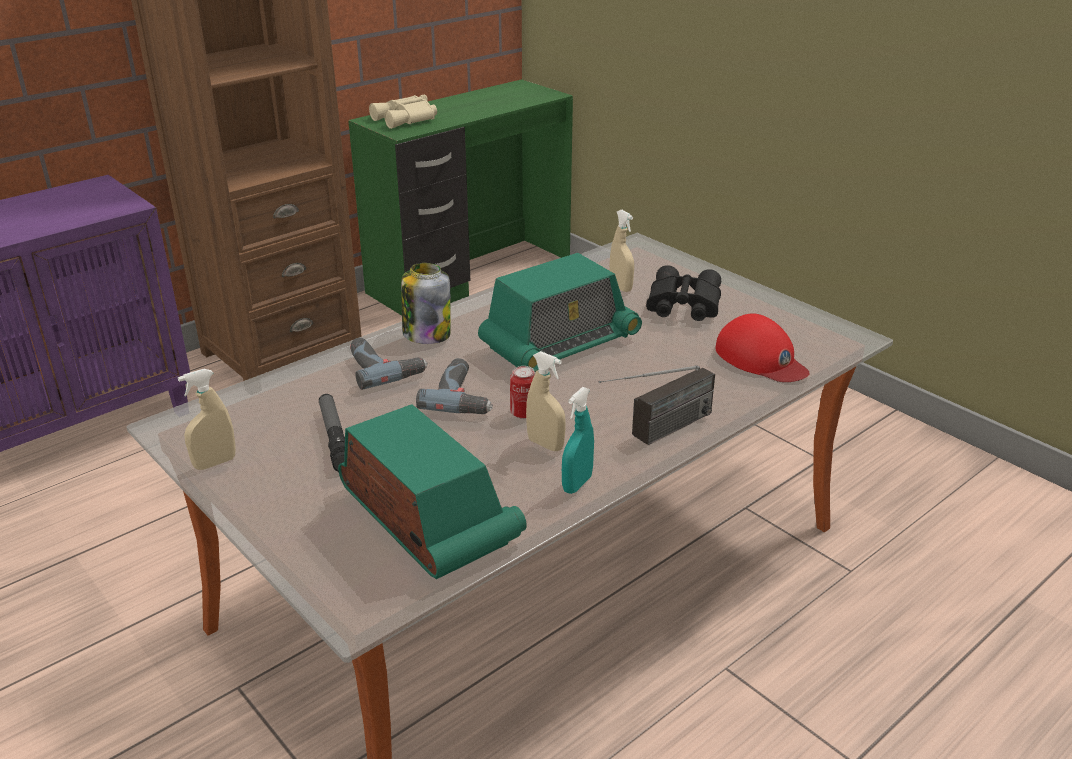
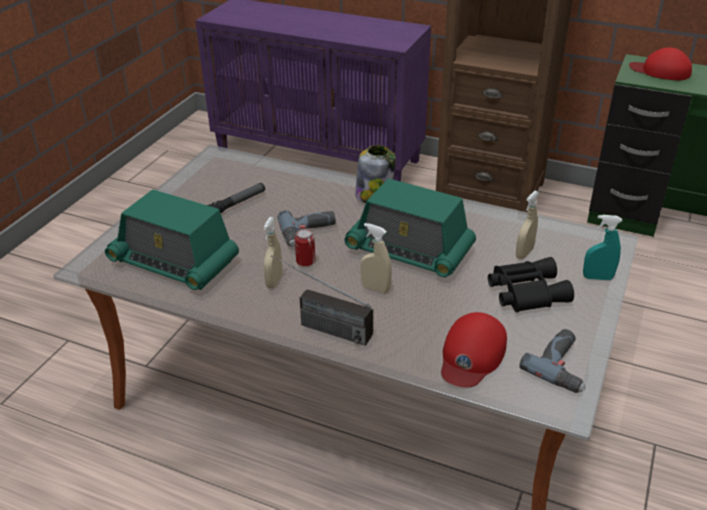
camera: 65 degrees right, 5 degrees up
(215, 463) = (189, 180): beige spray bottle -> beige spray bottle (375, 288)
(384, 367) = (321, 195): power drill -> power drill (563, 366)
(406, 119) = (660, 71): beige binoculars -> red cap
(428, 517) = (174, 262): radio -> radio turned 90 degrees clockwise
(577, 484) = (237, 306): turquoise spray bottle -> turquoise spray bottle (597, 277)

